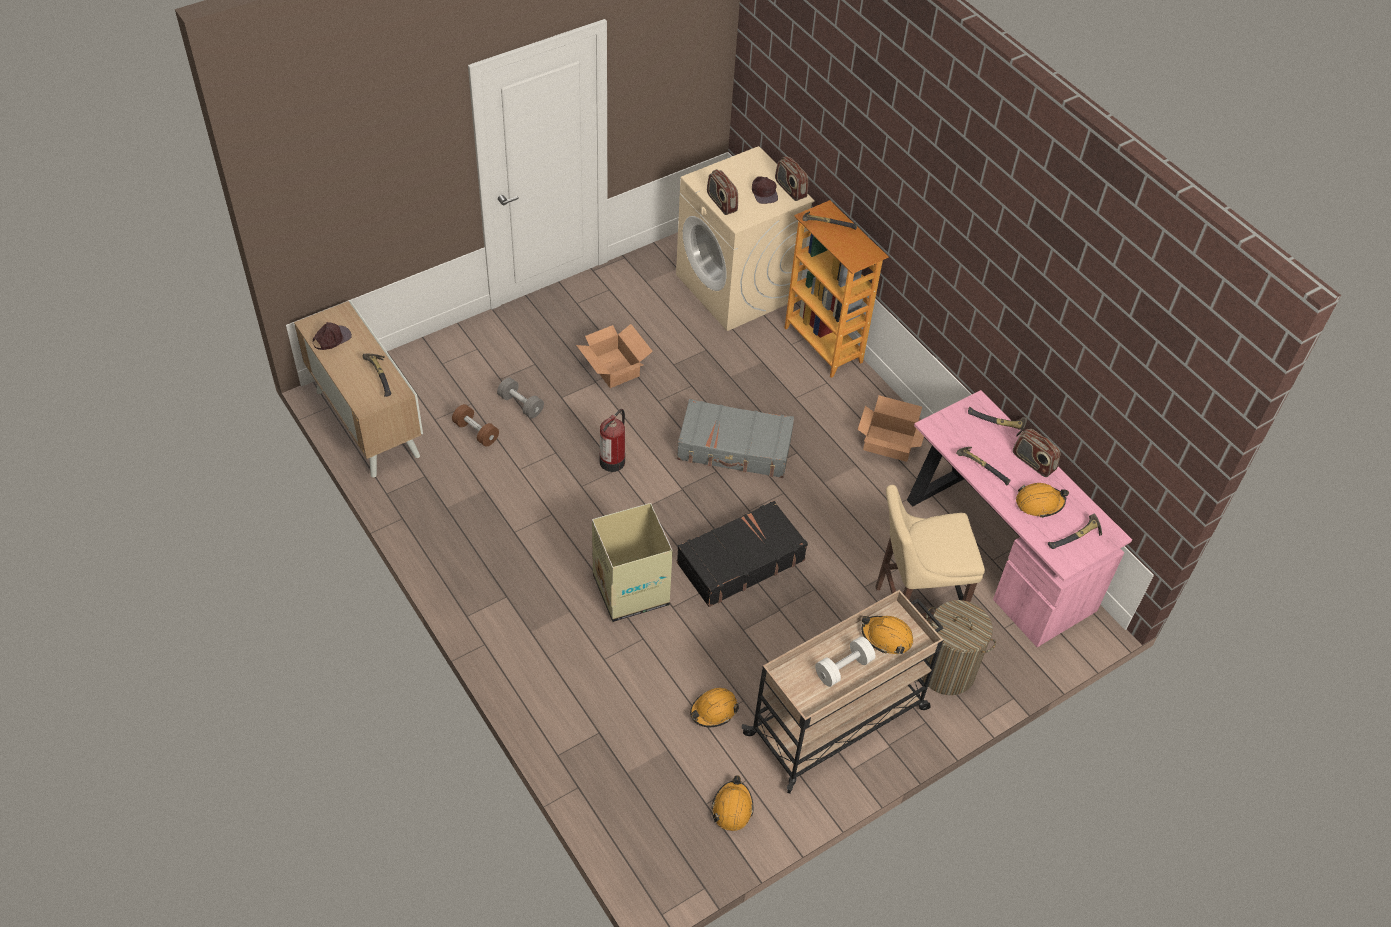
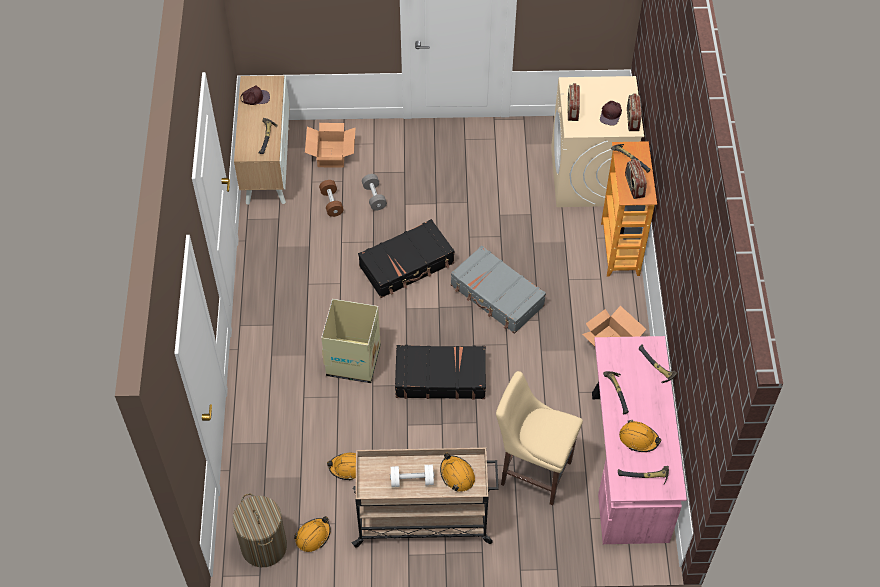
camera: 35 degrees right, 5 degrees up
(613, 460) = (407, 265): fire extinguisher -> black suitcase
(614, 368) = (455, 199): cardboard box -> cardboard box (331, 154)
(946, 670) = (524, 525): laundry basket -> laundry basket (264, 546)
(1033, 462) = (659, 407): radio -> radio (634, 186)

